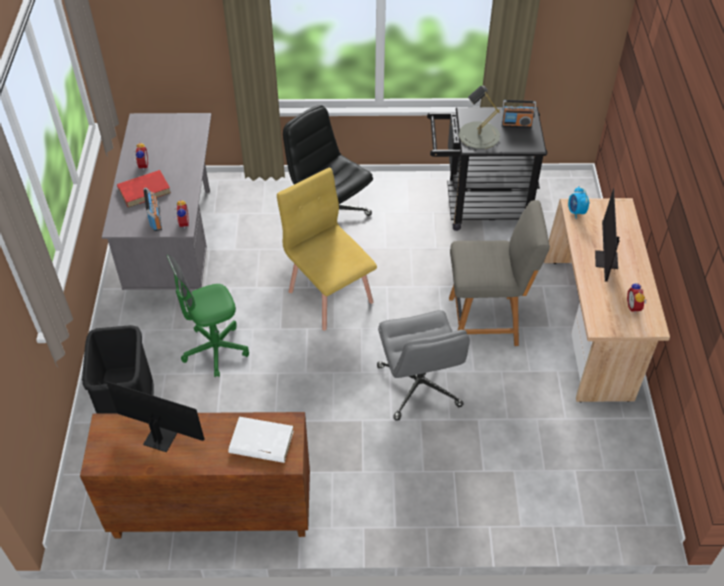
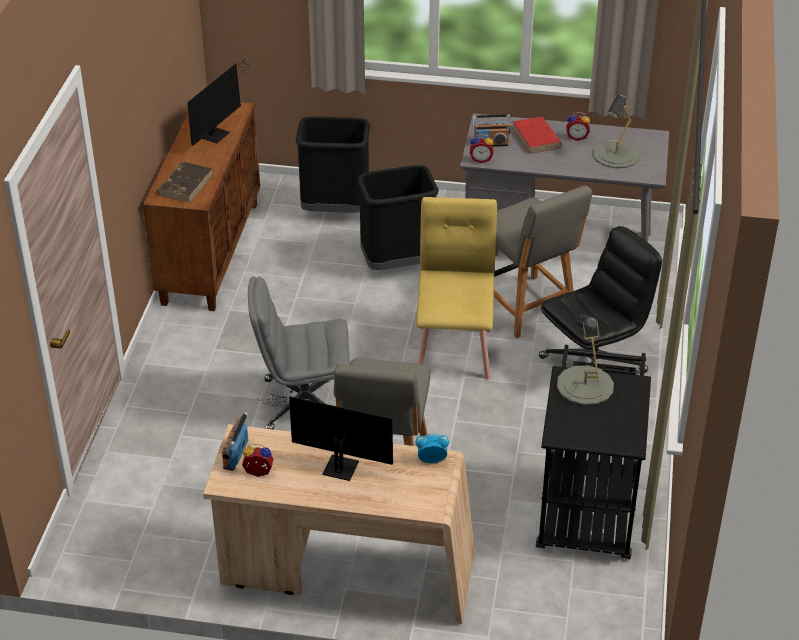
camera: 100 degrees right, 10 degrees down
(169, 141) = (616, 154): none -> grey table lamp
(215, 350) = (398, 263): green office chair -> black trash can
(261, 442) = (185, 184): white book -> brown book
(267, 256) = (528, 308): none -> grey chair
(330, 295) = (455, 351): yellow chair -> yellow chair turned 60 degrees counterclockwise
(516, 124) = (606, 426): radio -> radio (235, 455)

